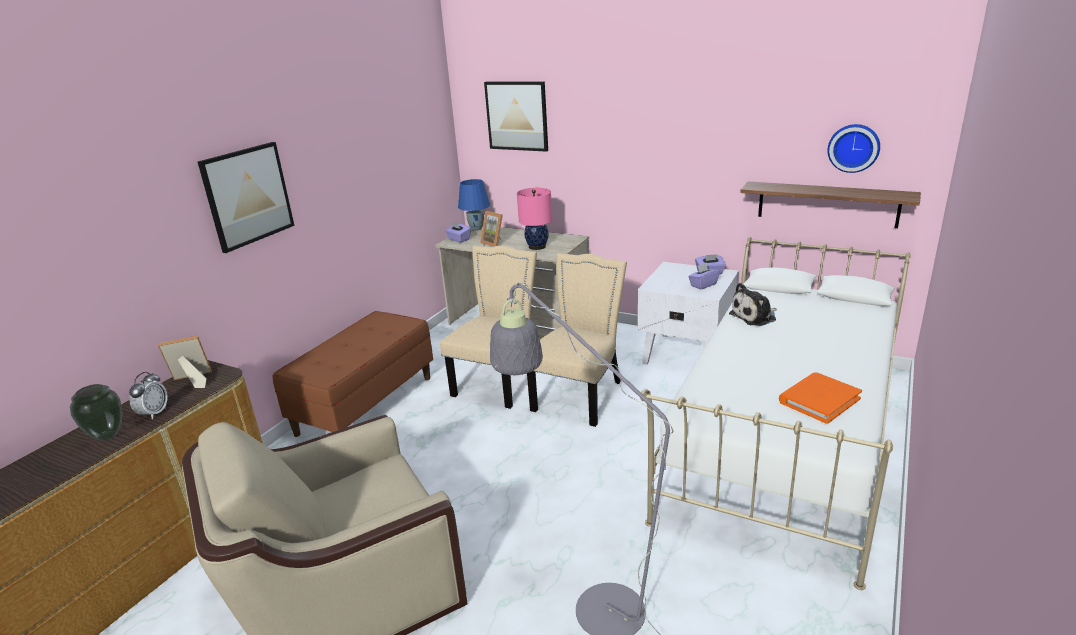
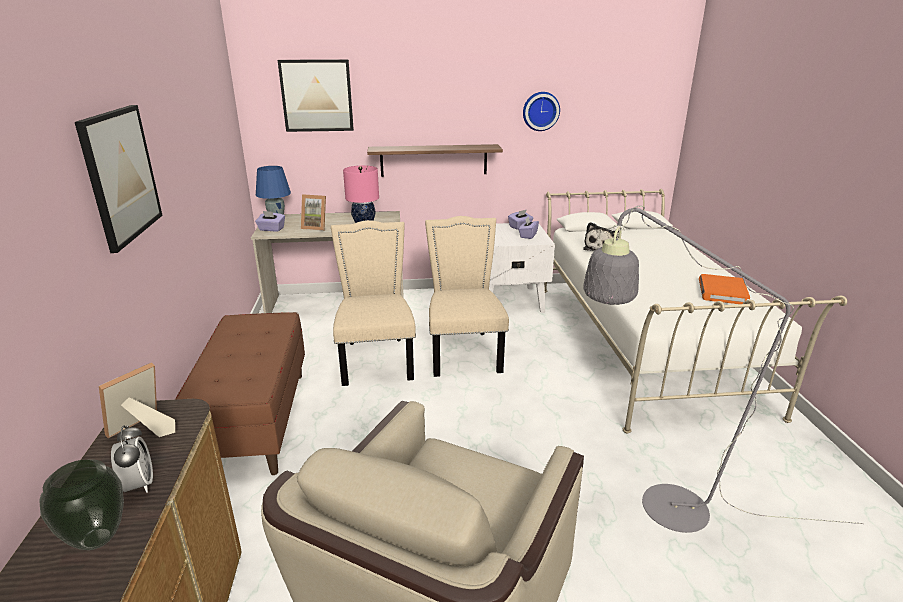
camera: 35 degrees left, 0 degrees up
(827, 204) = (603, 158): shelf -> shelf (434, 160)
(853, 147) = (622, 111): wall clock -> wall clock (540, 111)

